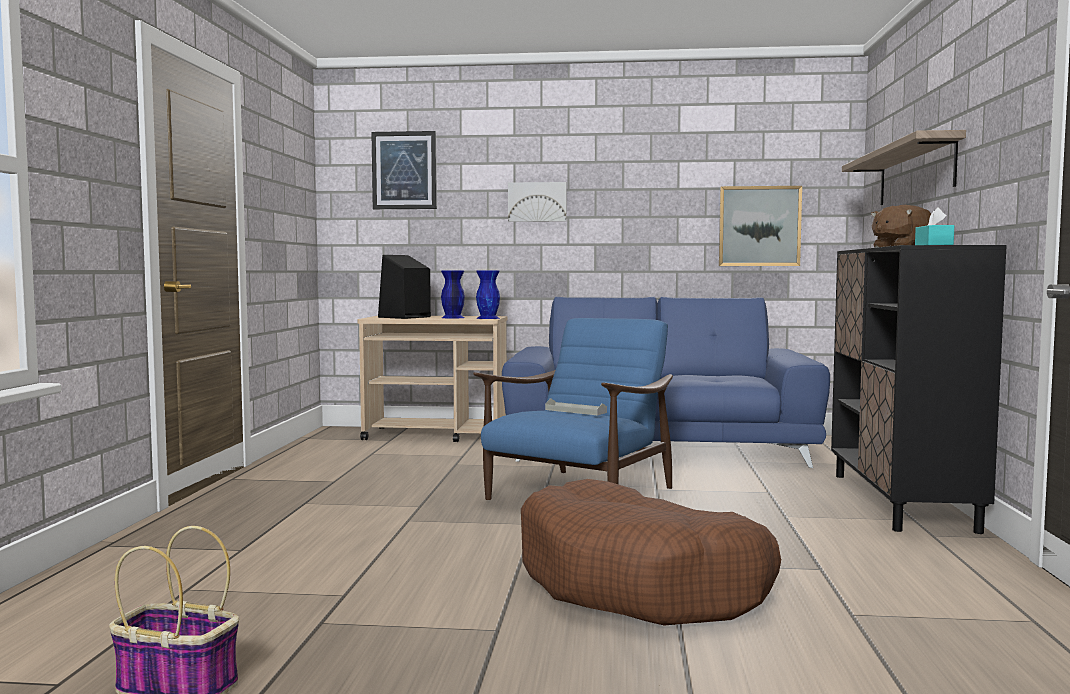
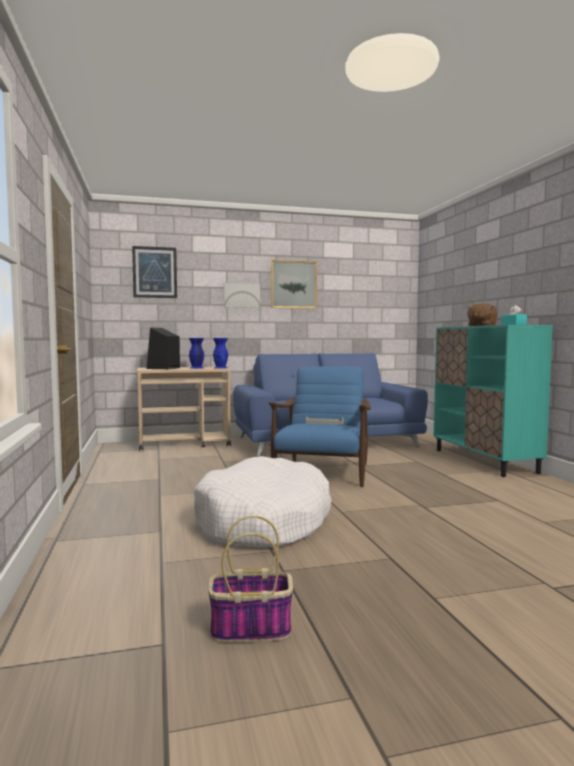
camera: 20 degrees left, 0 degrees up
(390, 554) = (264, 521): none -> white dog bed
(642, 584) = (428, 520): brown dog bed -> none
(759, 226) = (366, 313): picture -> picture (293, 284)
(901, 501) = (484, 461): black cabinet -> turquoise cabinet
(915, 173) = (468, 286): shelf -> none

